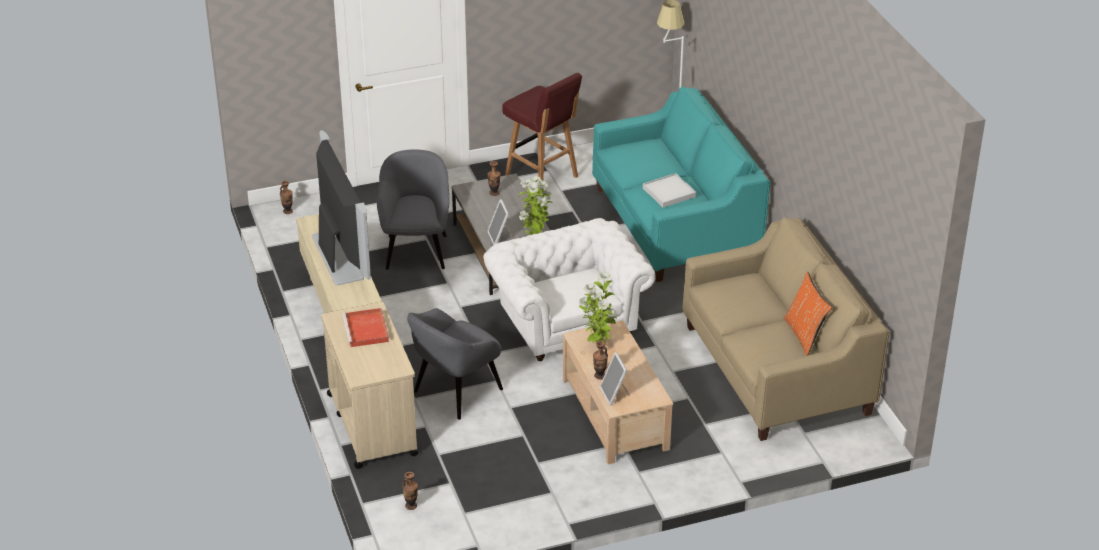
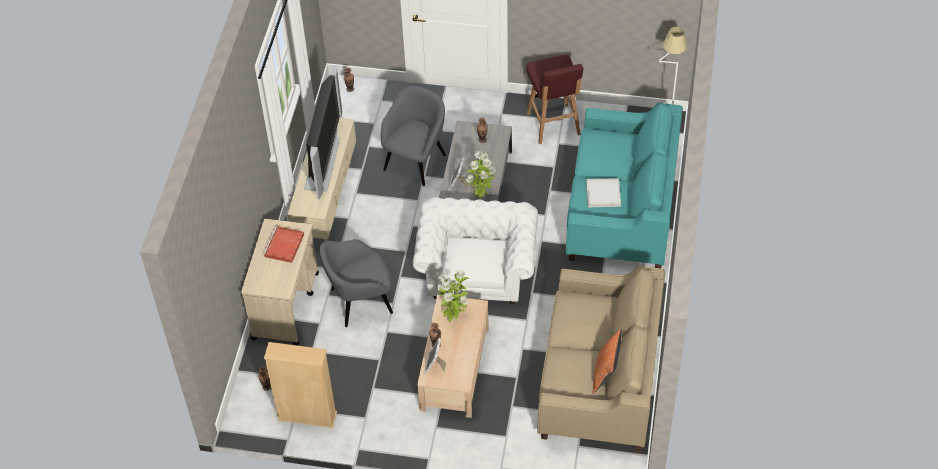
camera: 30 degrees right, 15 degrees up
(482, 516) = (307, 416): none -> beige bookcase

